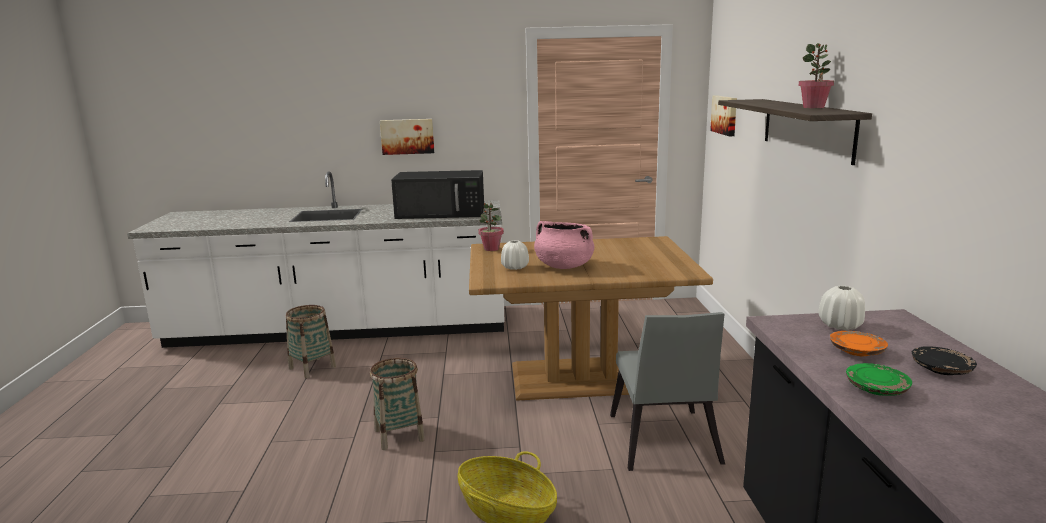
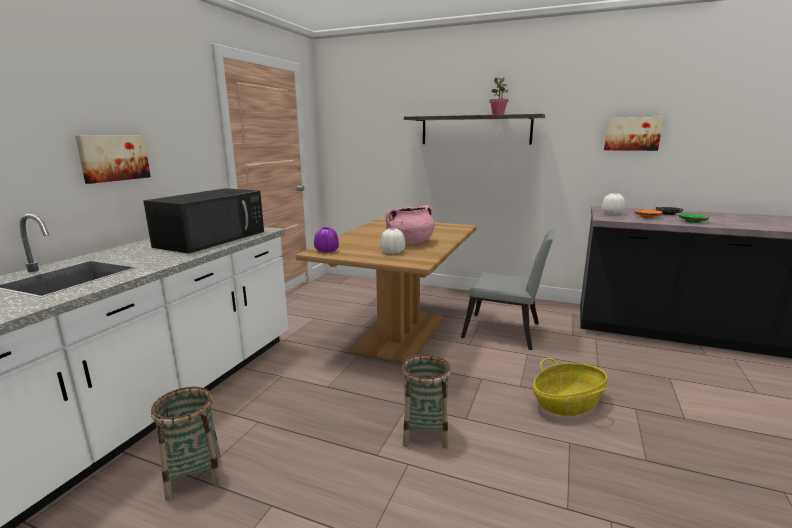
camera: 65 degrees left, 0 degrees up
(491, 249) = (327, 251): potted plant -> purple vase
(725, 115) = (355, 133): picture -> picture (632, 134)

